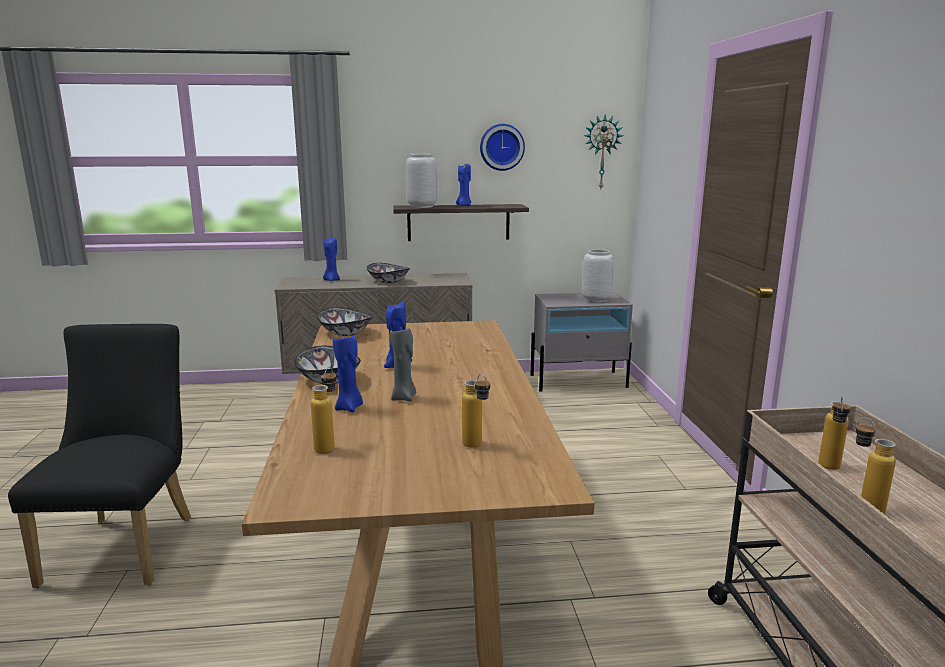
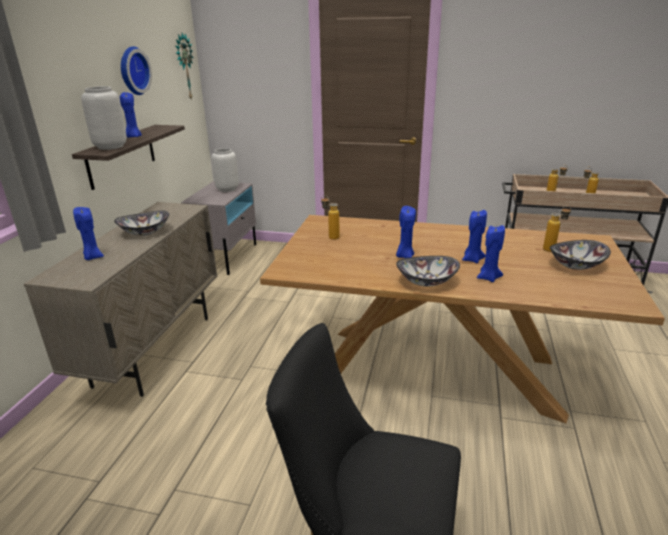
camera: 70 degrees left, 10 degrees up
(328, 446) = (555, 288): bottle -> bottle (330, 237)
(345, 333) = (299, 268): bowl -> bowl (576, 266)
(404, 397) = (472, 259): grey candle -> blue candle

